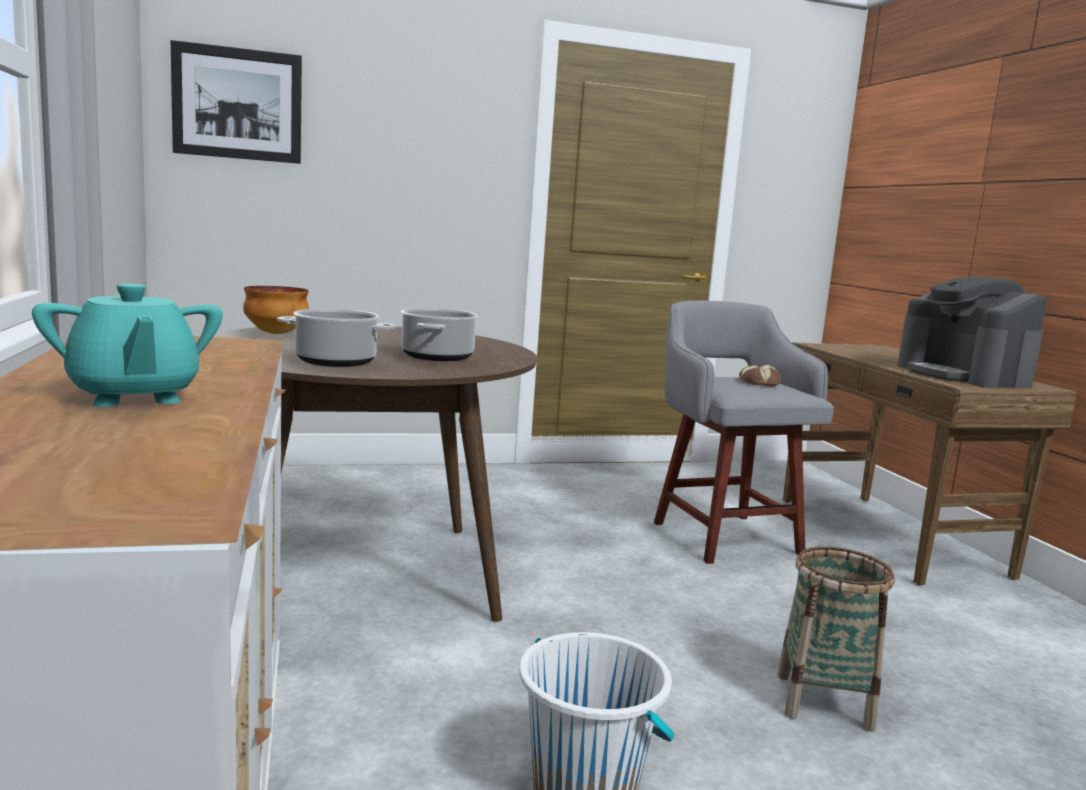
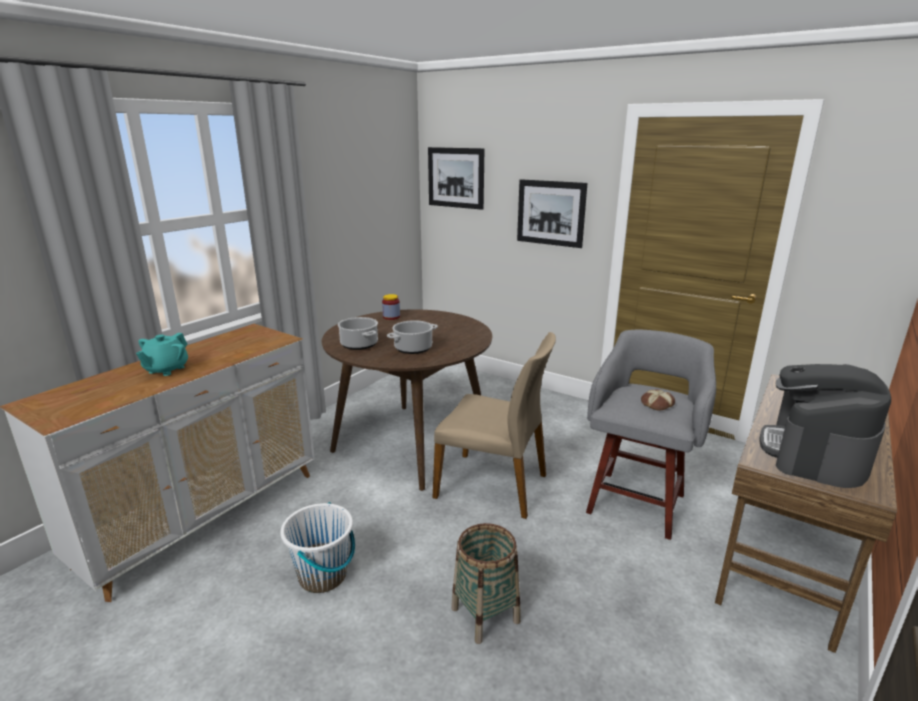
camera: 50 degrees right, 10 degrees up
(275, 333) = (391, 317): bowl -> jar
(431, 171) = (551, 213): none -> picture
(571, 578) = (493, 485): none -> beige chair

